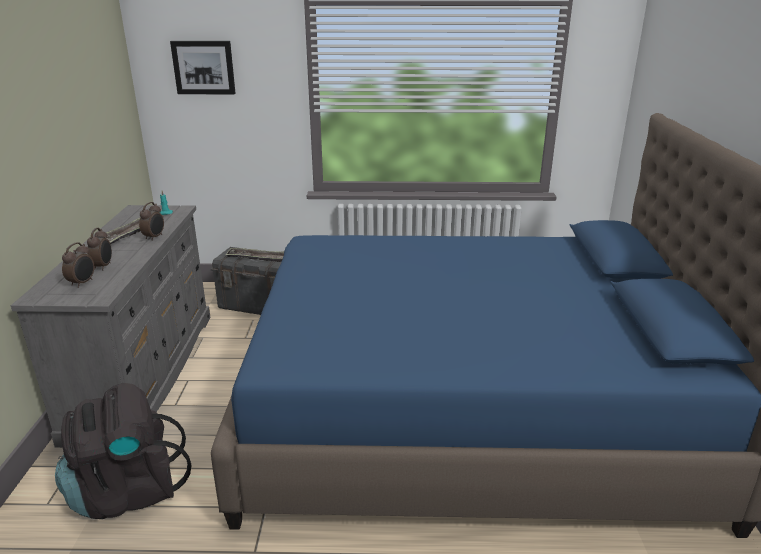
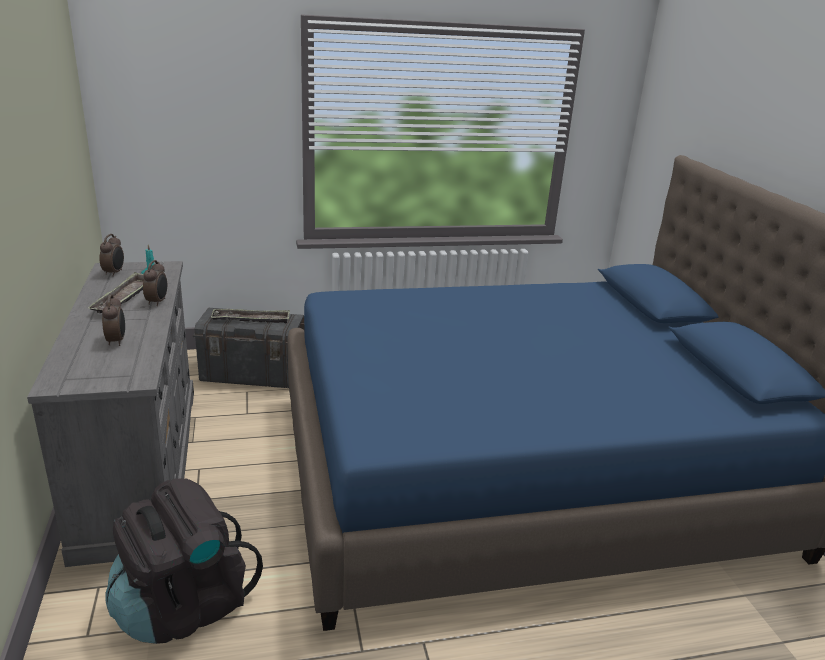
camera: 15 degrees left, 0 degrees up
(83, 283) = (104, 363): alarm clock -> alarm clock (114, 273)
(204, 67) = (176, 95): picture -> none

